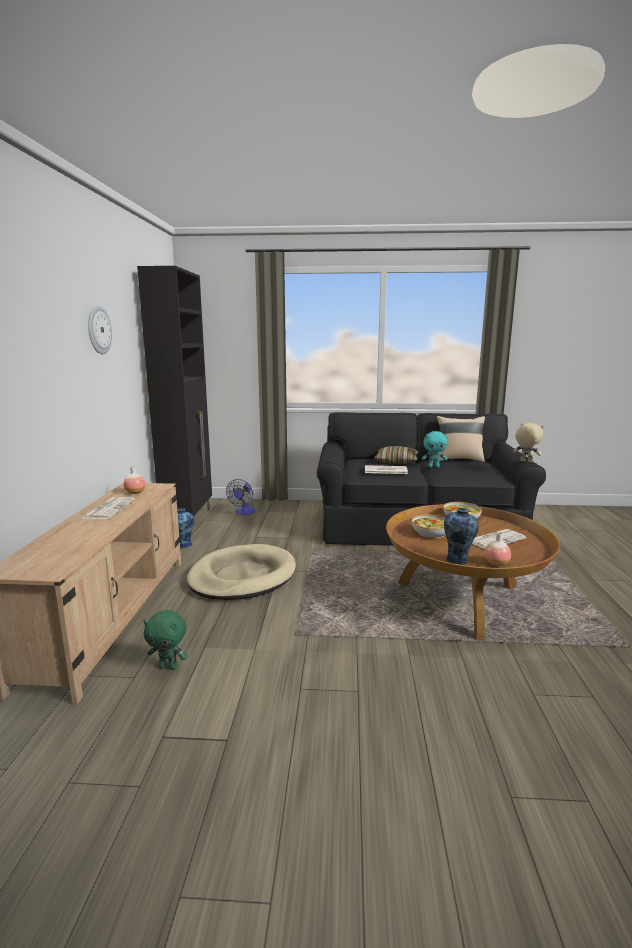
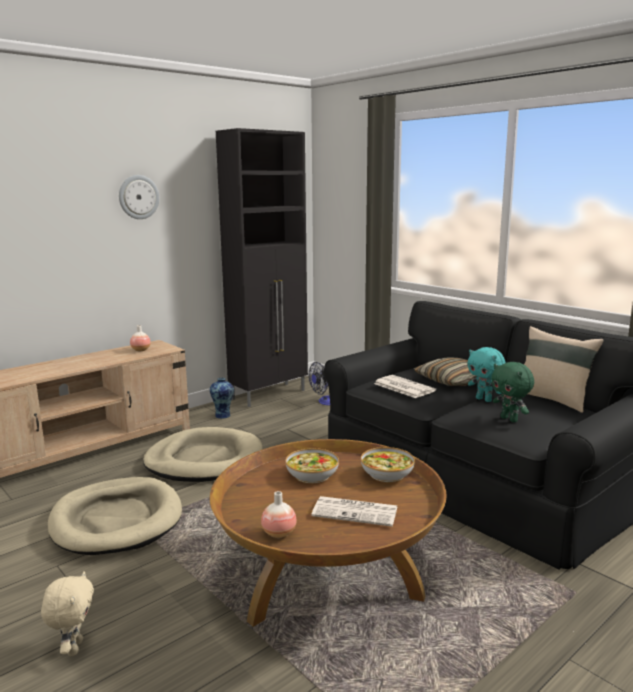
camera: 45 degrees right, 0 degrees up
(109, 509) = (93, 358): newspaper -> none
(169, 666) = (36, 503): green plush toy -> green plush toy (509, 419)
(272, 640) = (117, 520): none -> beige dog bed
(458, 560) = (253, 511): vase -> none
(525, 461) = (583, 425): beige plush toy -> beige plush toy (73, 647)

